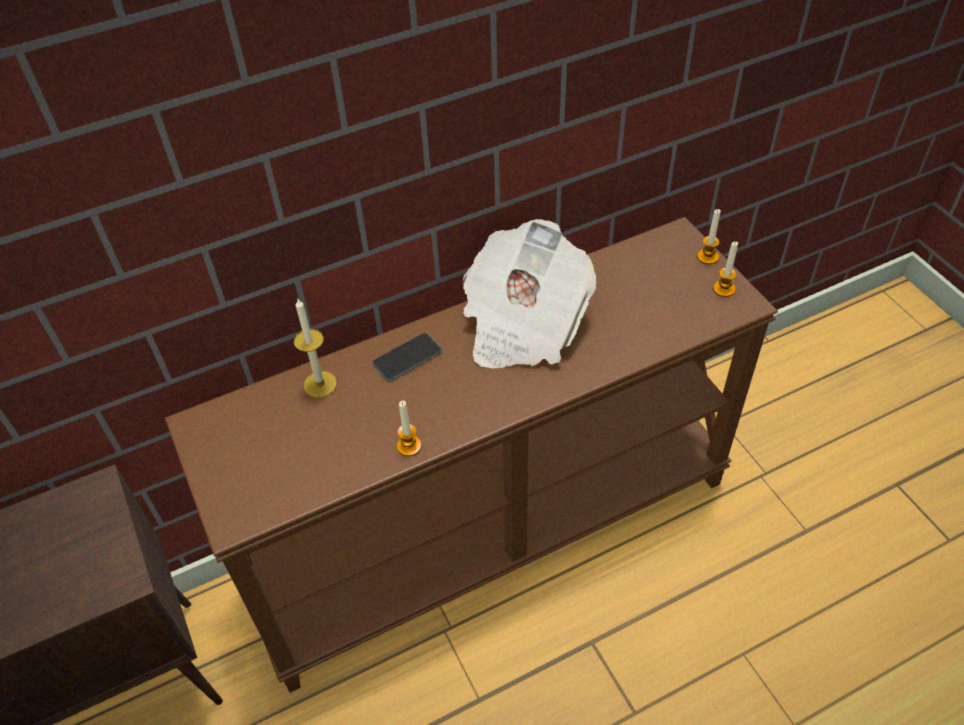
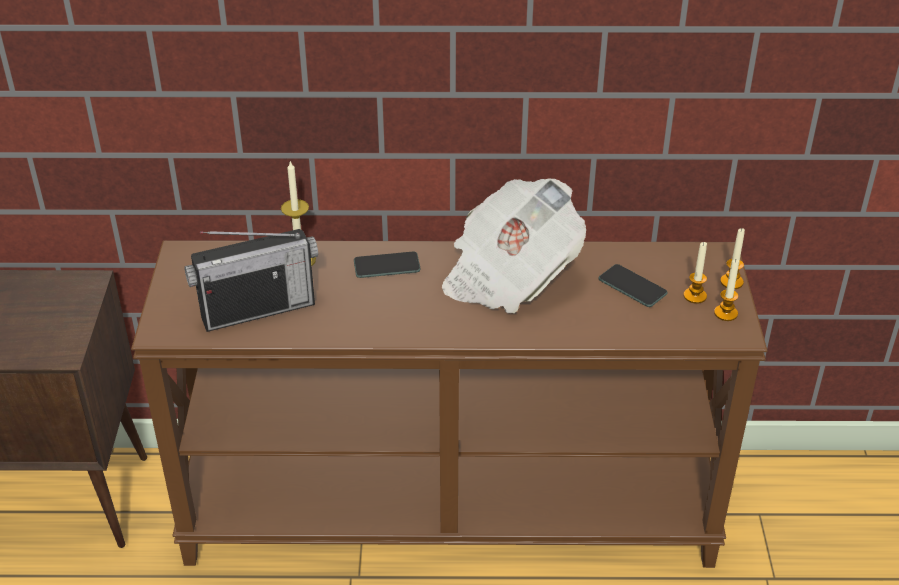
camera: 25 degrees right, 10 degrees down
(315, 456) = (257, 309): none -> radio
(409, 446) = (338, 330): candle -> candle (695, 296)
(633, 293) = (632, 286): none -> phone

